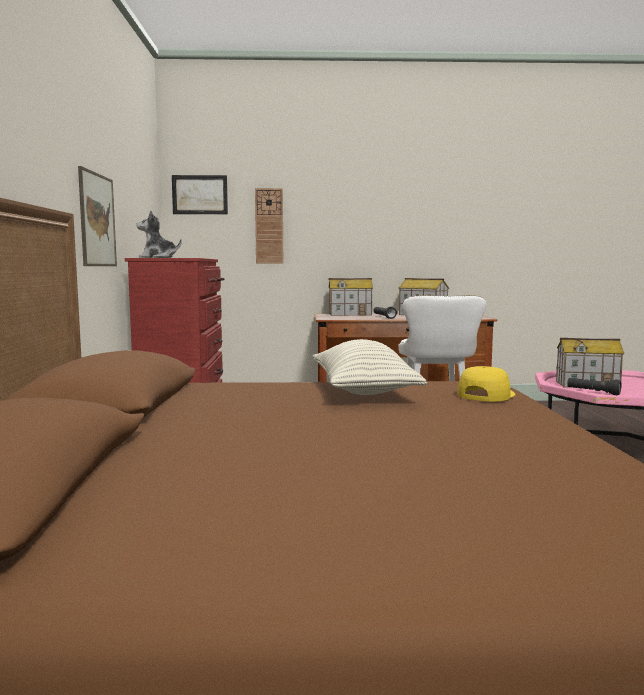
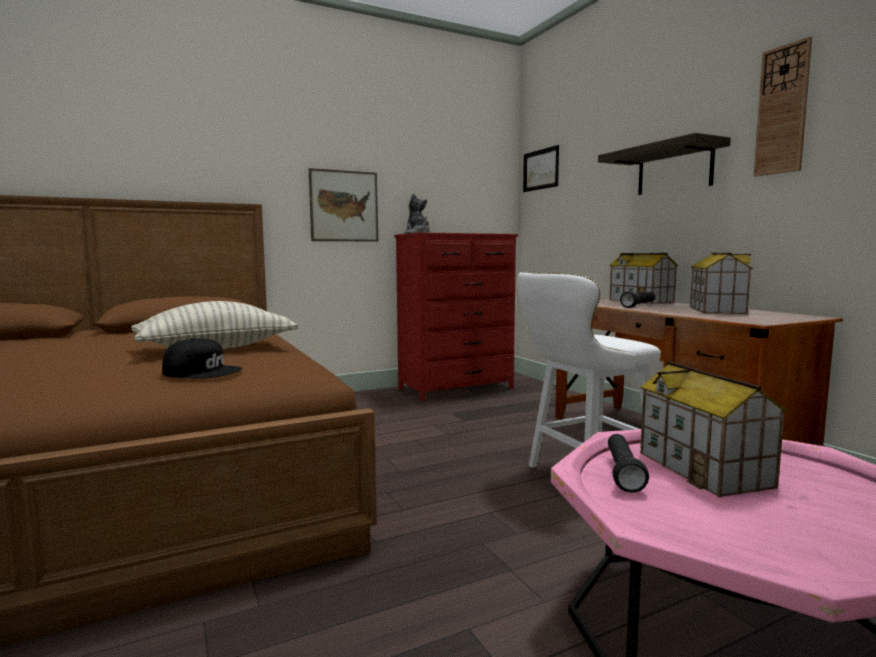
camera: 65 degrees right, 0 degrees up
(269, 226) = (588, 194): wall clock -> wall clock (782, 110)
(359, 217) = (674, 169): none -> shelf
(485, 394) = (203, 371): yellow cap -> black cap

